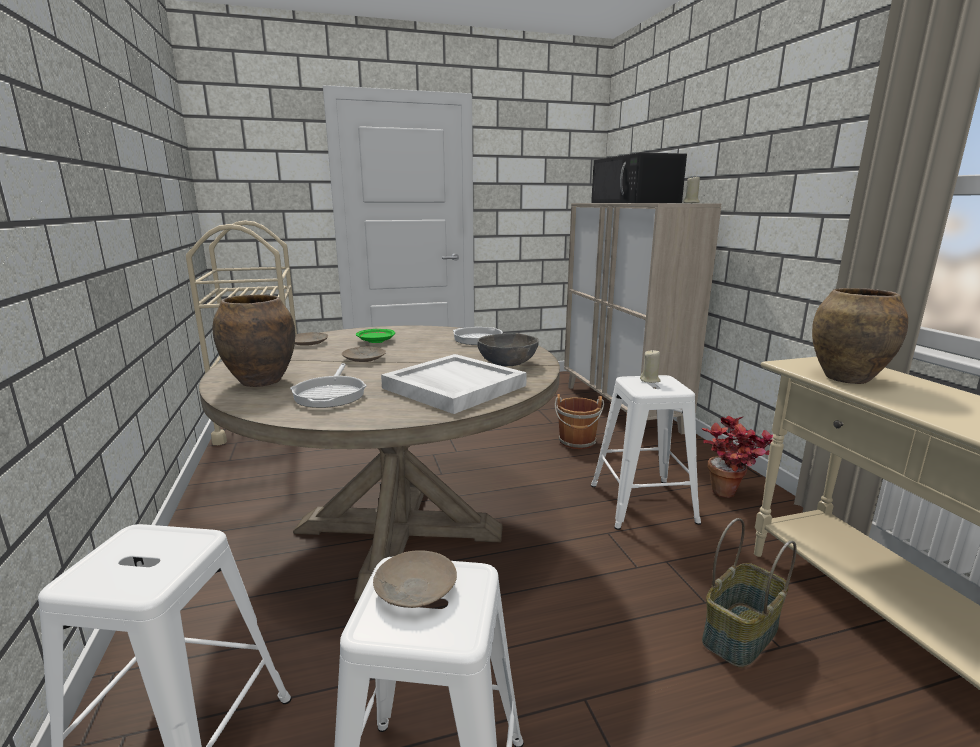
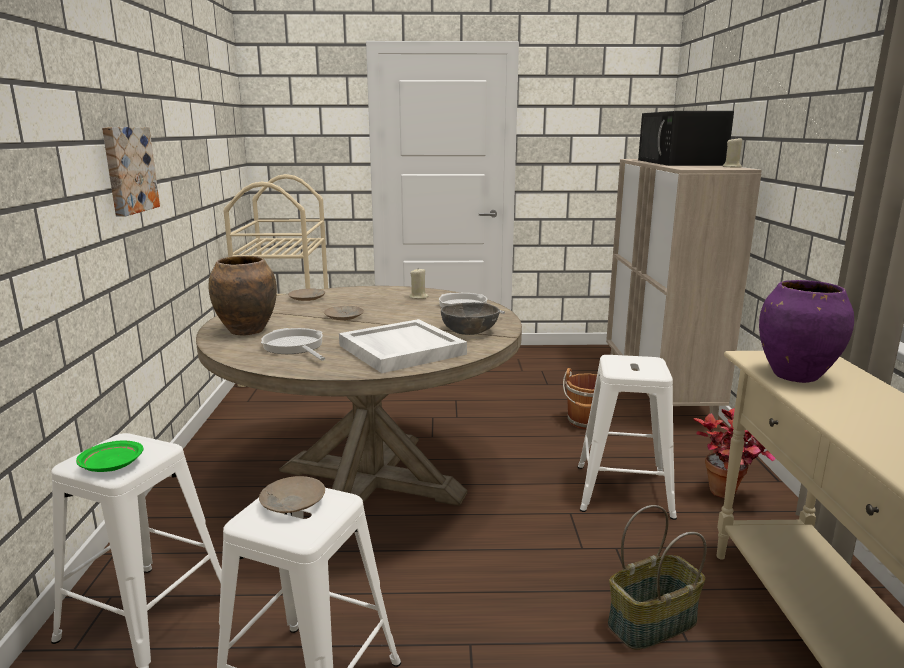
camera: 15 degrees right, 0 degrees up
(84, 197) = (128, 170): none -> picture
(331, 394) = (294, 347): frying pan -> frying pan turned 135 degrees clockwise
(375, 341) = (366, 301): green plate -> green plate (111, 465)
(650, 380) = (634, 361): beige candle -> beige candle (418, 297)
(845, 378) = (794, 375): brown vase -> purple vase

